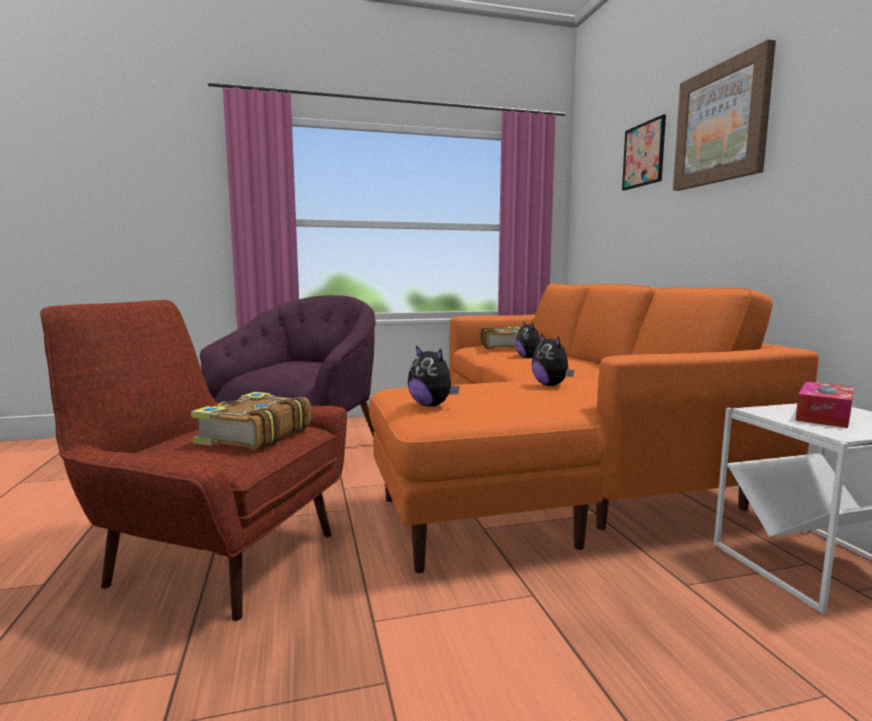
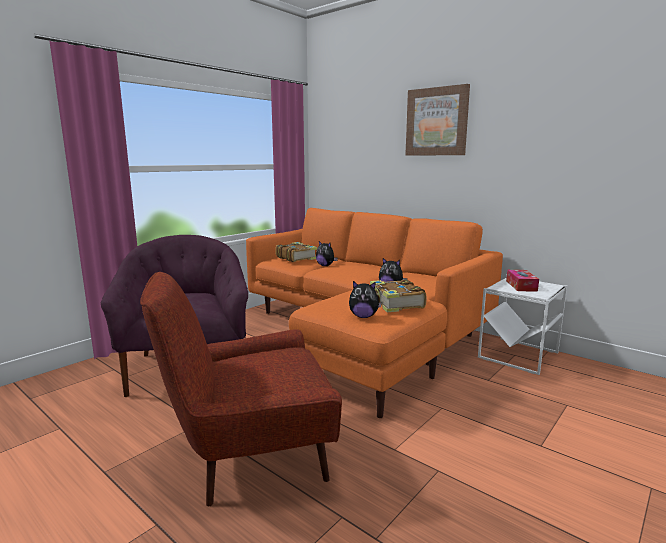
camera: 35 degrees left, 5 degrees up
(253, 436) = (279, 363): book -> book (396, 304)
(643, 154) = (378, 127): picture -> none

